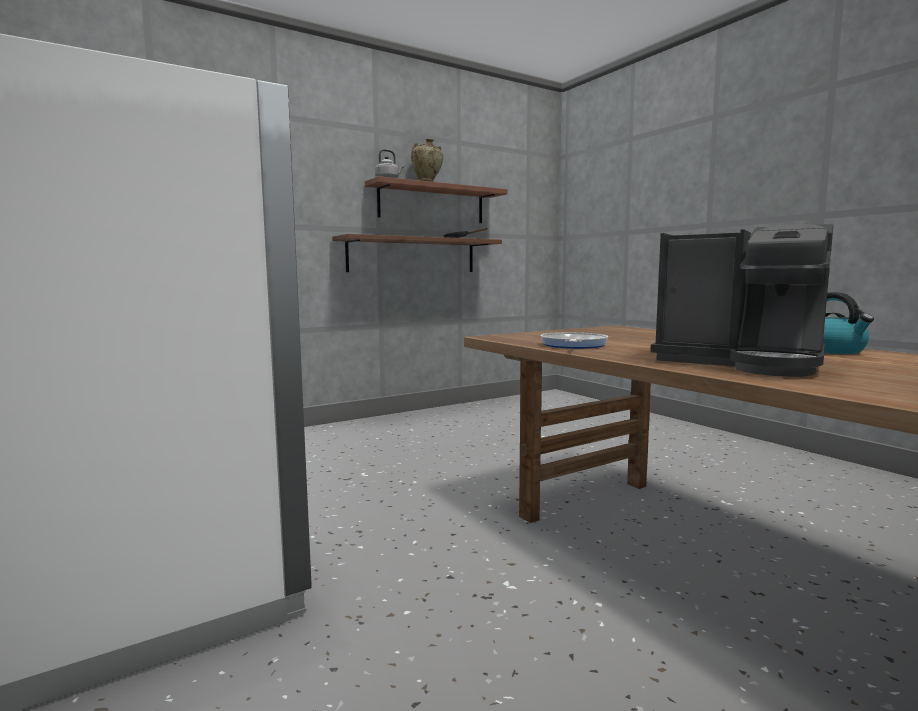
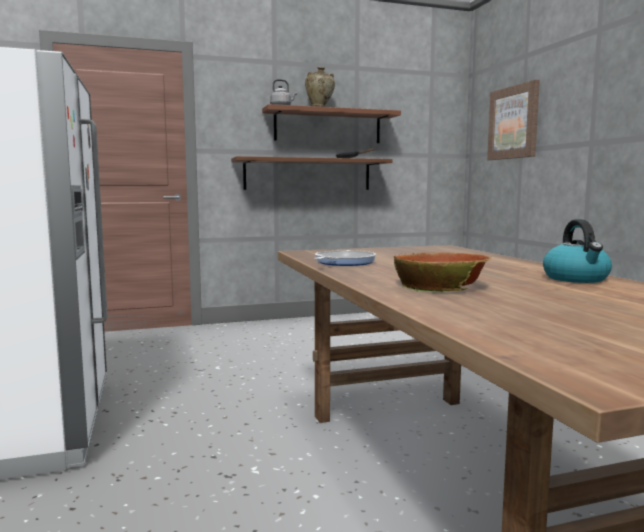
camera: 15 degrees right, 0 degrees up
(618, 205) = (513, 122): none -> picture
(741, 363) = (441, 285): coffee machine -> bowl

